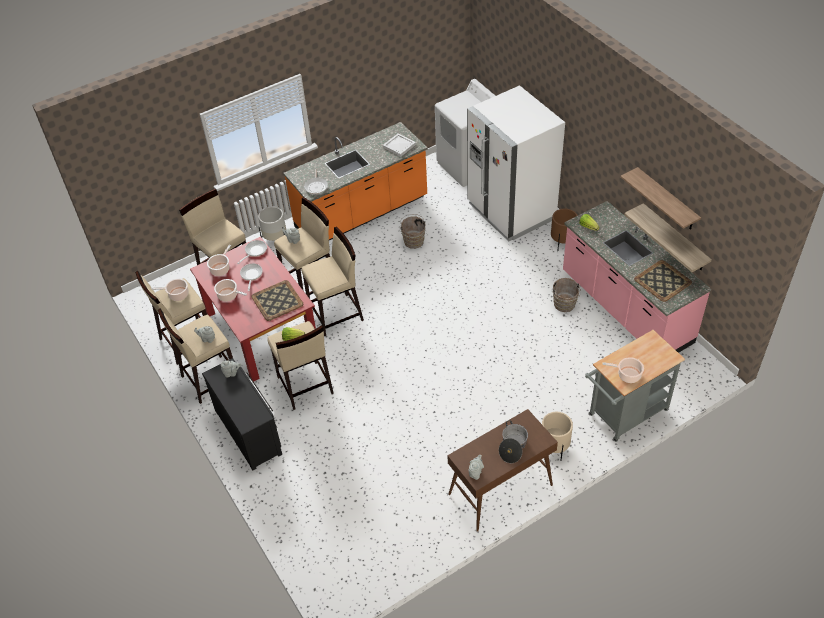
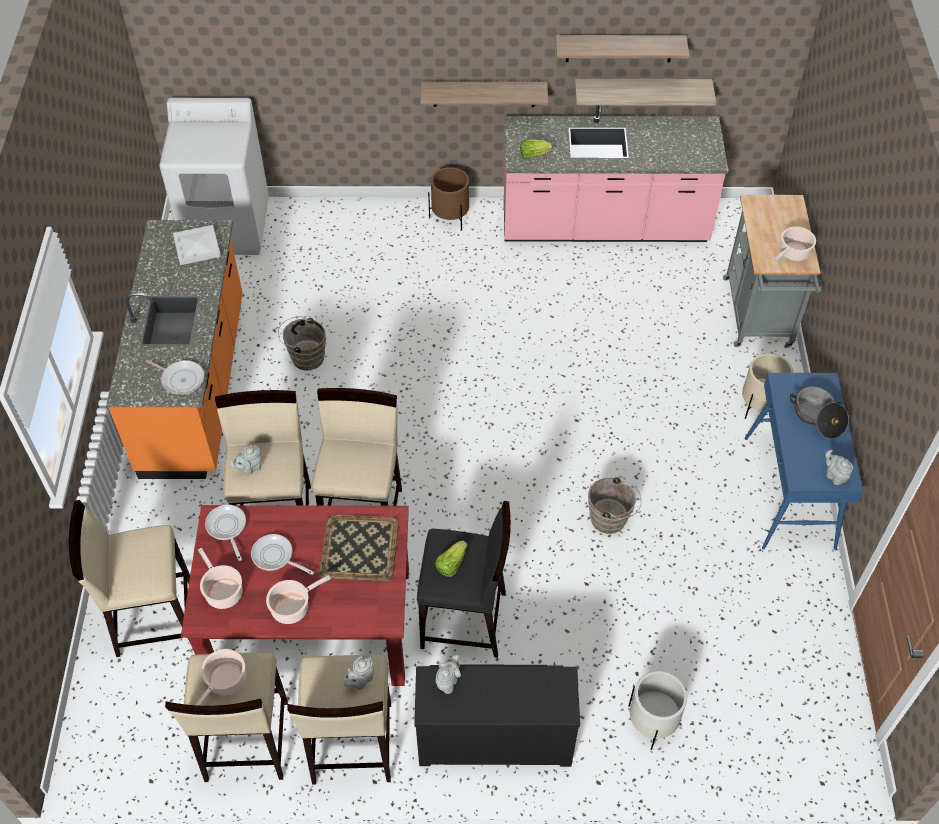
camera: 60 degrees left, 5 degrees up
(275, 239) = (140, 515): white planter -> white planter (652, 722)
(305, 386) = (464, 621): beige stool -> black stool
(500, 490) = (789, 493): brown console table -> blue console table
(511, 211) = (352, 234): white fridge -> none
(564, 305) = (554, 274): brown bucket -> brown bucket (611, 520)
(600, 179) = (484, 94): none -> shelf
(662, 281) = (676, 145): tray -> none

